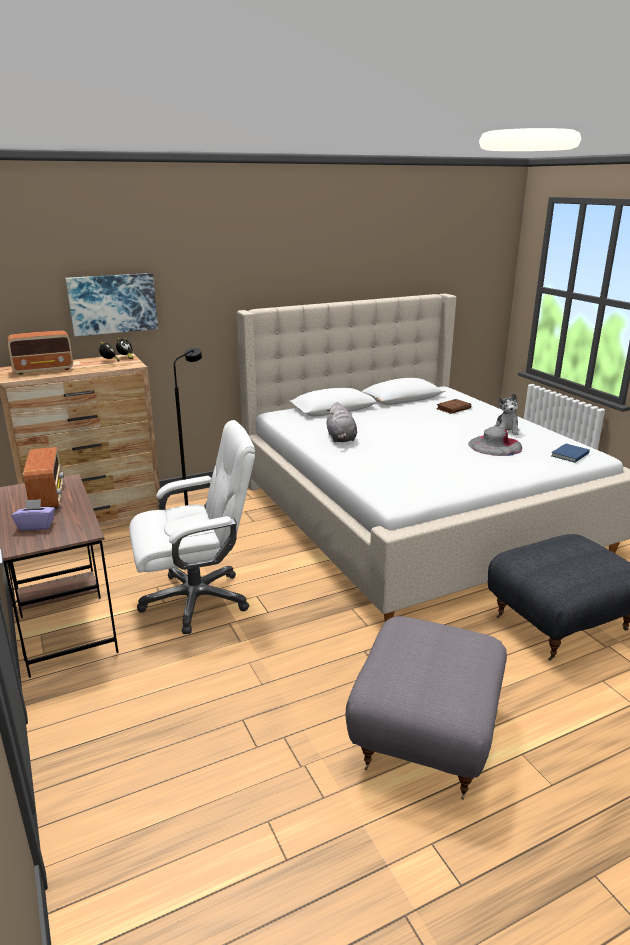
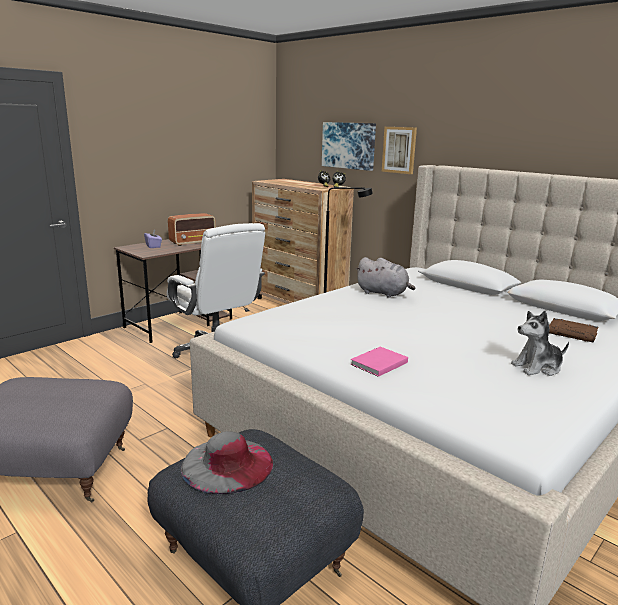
camera: 70 degrees right, 5 degrees down
(44, 370) = (288, 182): radio -> none
(189, 299) = (399, 150): none -> picture
(341, 438) = (384, 293): grey plush toy -> grey plush toy turned 120 degrees counterclockwise
(495, 445) = (460, 361): grey hat -> grey hat (227, 464)
(496, 468) = (377, 363): none -> pink book
(569, 454) = (492, 414): blue book -> none

